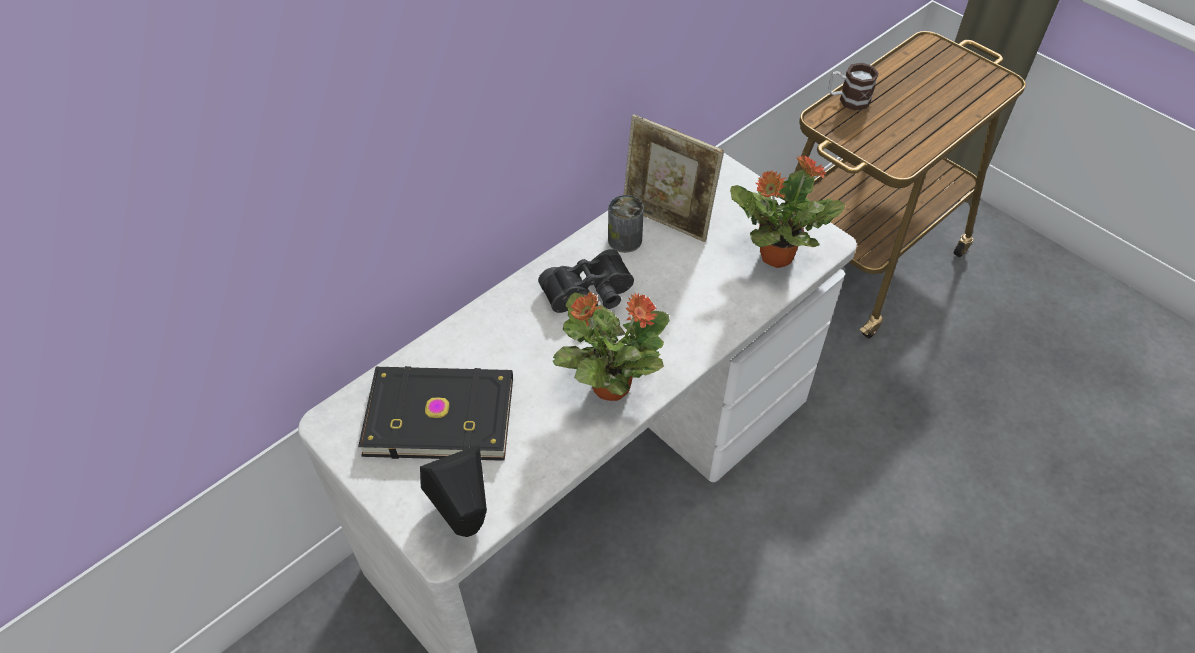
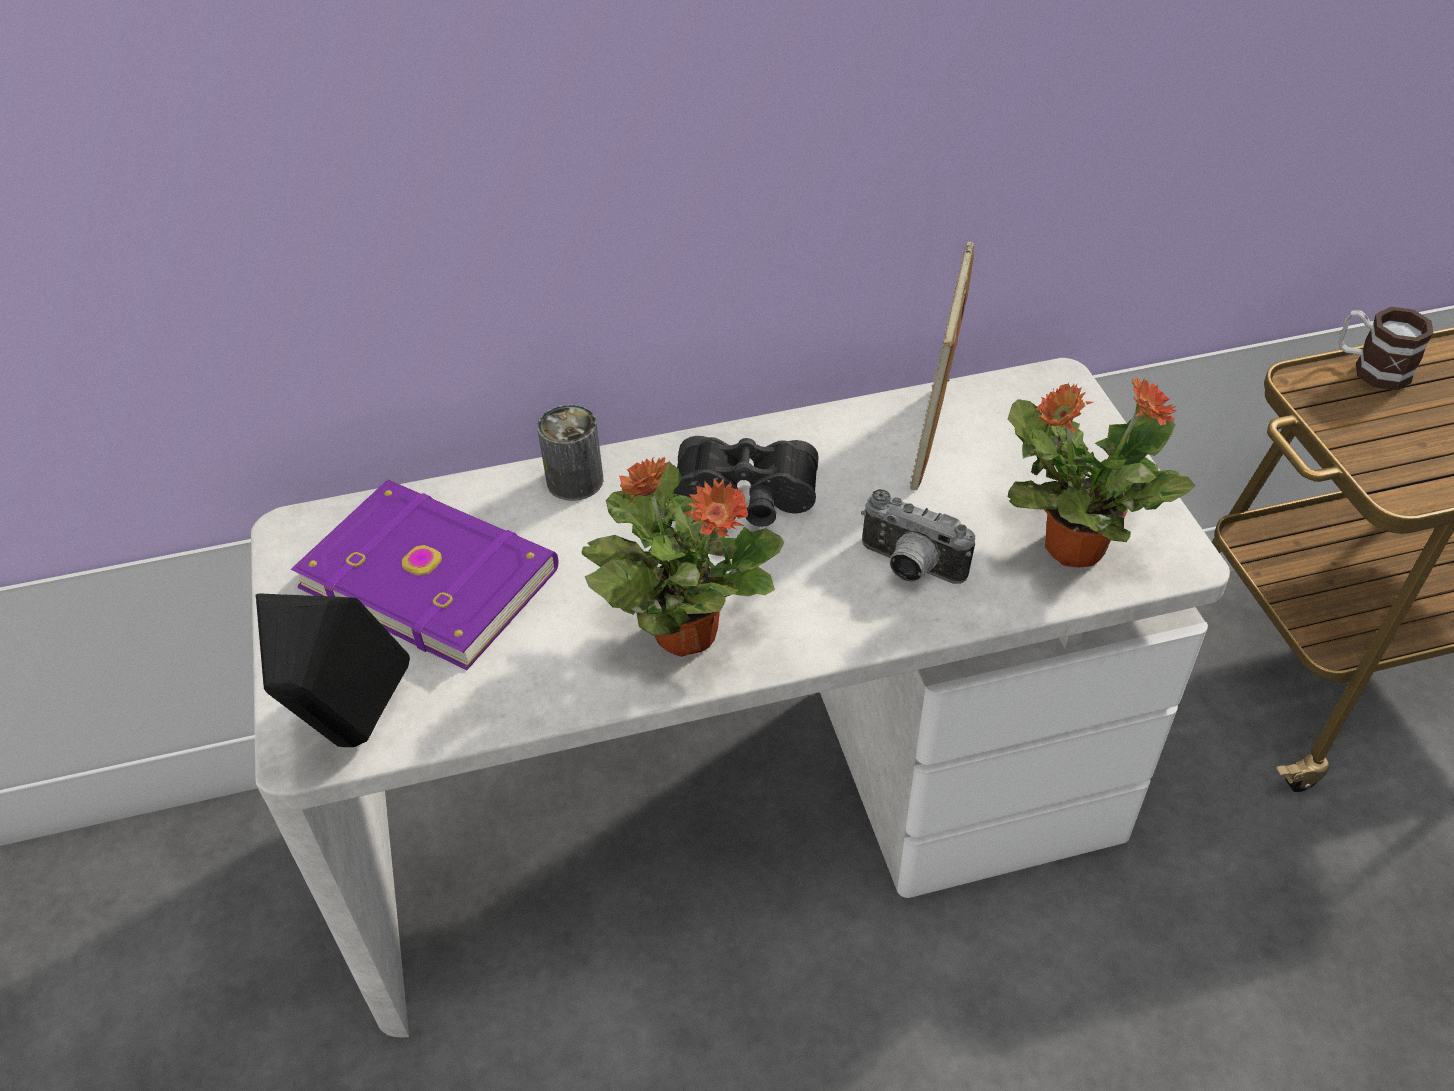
camera: 30 degrees right, 5 degrees down
(439, 414) = (430, 575): black book -> purple book
(625, 240) = (851, 444): can -> can (575, 480)
(666, 221) = (932, 440): picture frame -> picture frame turned 45 degrees clockwise
(702, 300) = (908, 568): none -> camera

